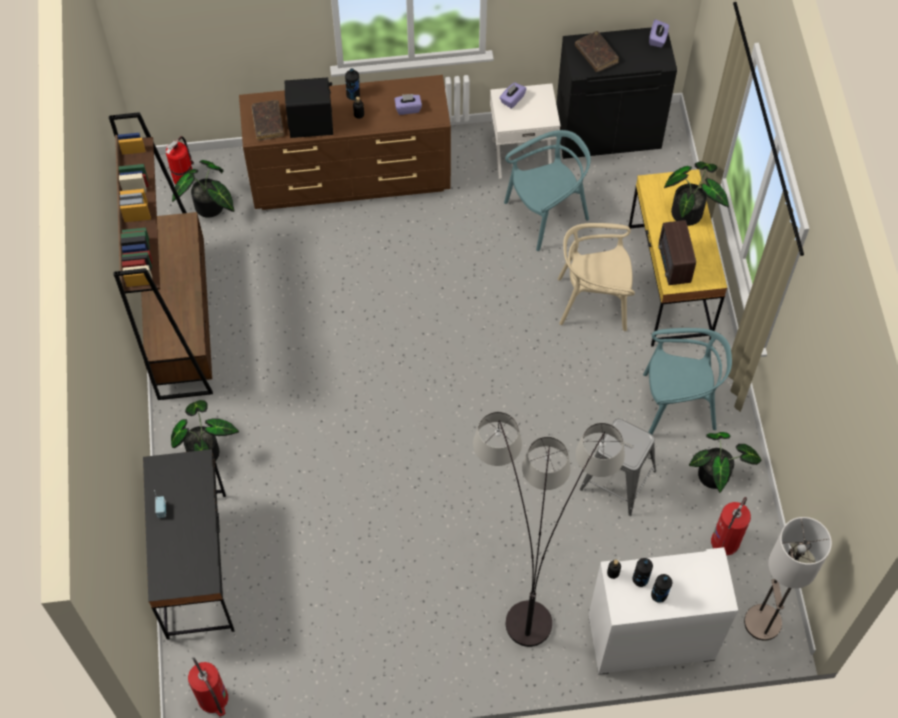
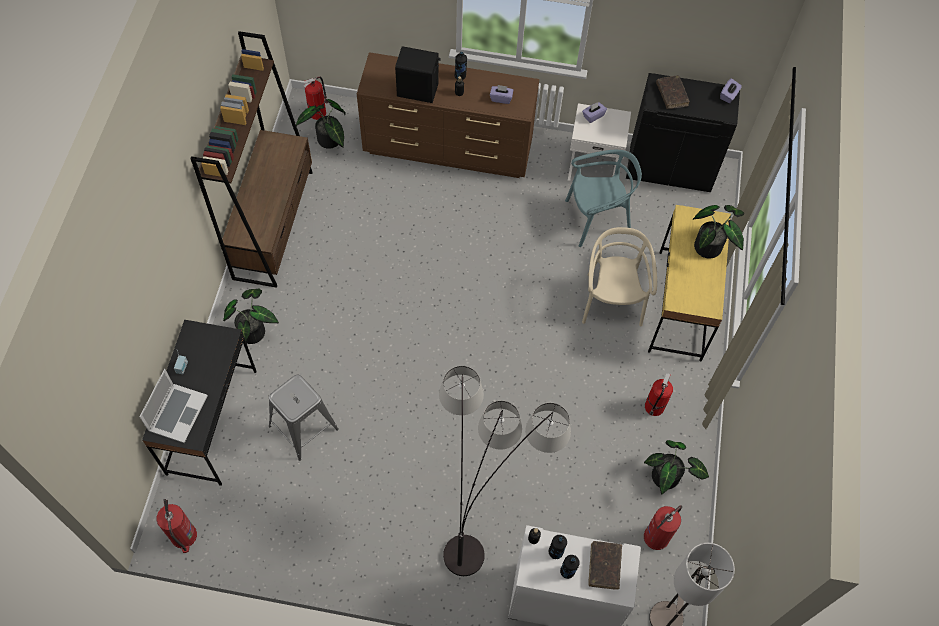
camera: 15 degrees right, 0 degrees up
(176, 560) = (177, 413): none -> laptop
(268, 123) = (383, 80): brown book -> brown book (604, 566)
(593, 301) = (611, 301): beige chair -> beige chair turned 75 degrees clockwise
(617, 480) = (581, 456): grey stool -> grey stool (303, 427)
(673, 265) = (681, 287): radio -> none
(678, 405) = (654, 407): turquoise chair -> fire extinguisher

